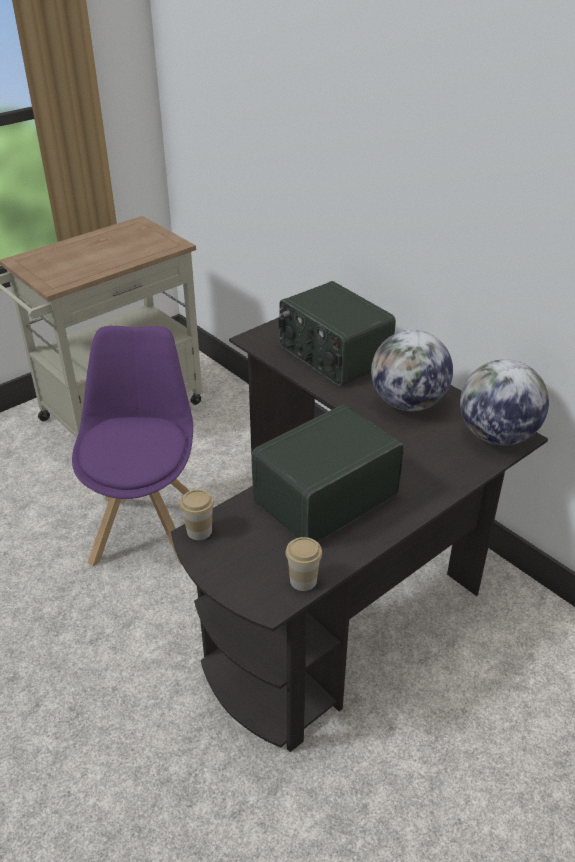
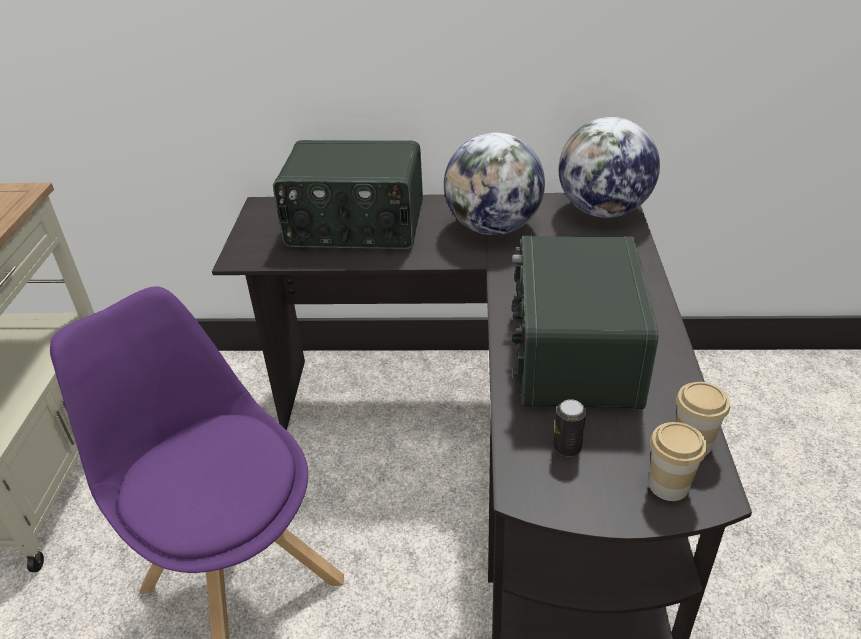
camera: 45 degrees left, 0 degrees up
(199, 531) = (522, 482): cup -> cup (668, 485)
(243, 534) = (567, 447): none -> can

